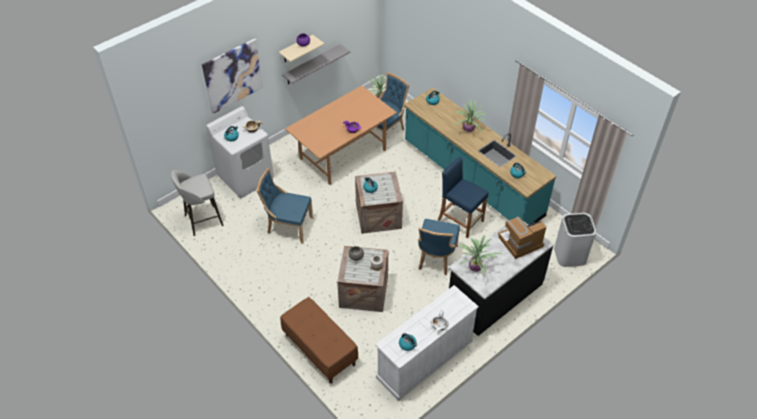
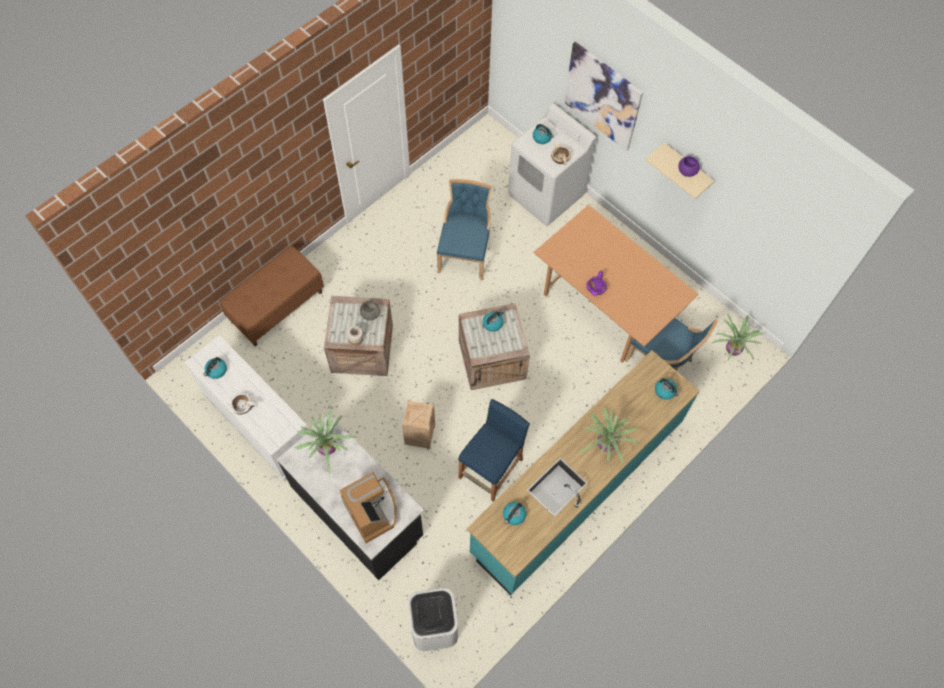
camera: 85 degrees right, 15 degrees up
(202, 221) = (467, 160): grey stool -> none
(312, 65) = (697, 209): grey shelf -> none
(436, 258) = (419, 435): blue chair -> crate

